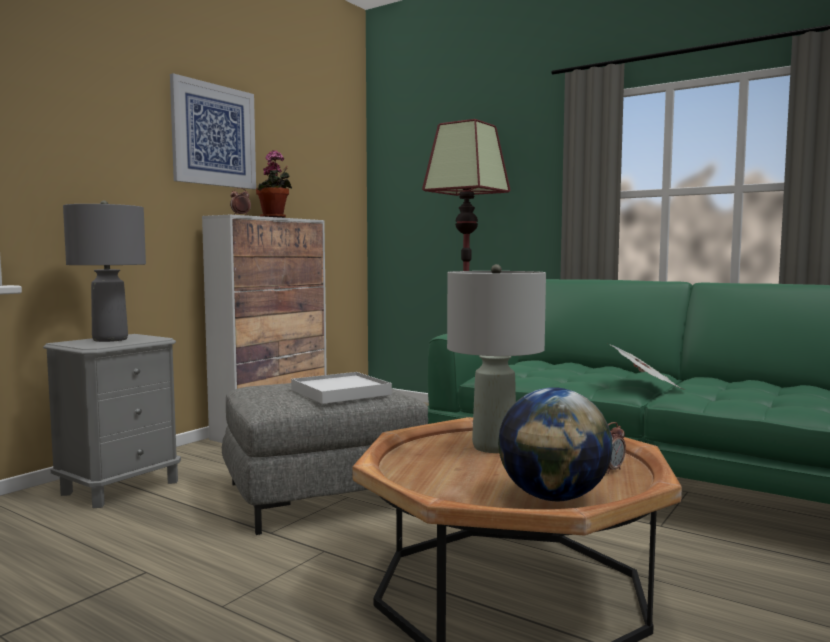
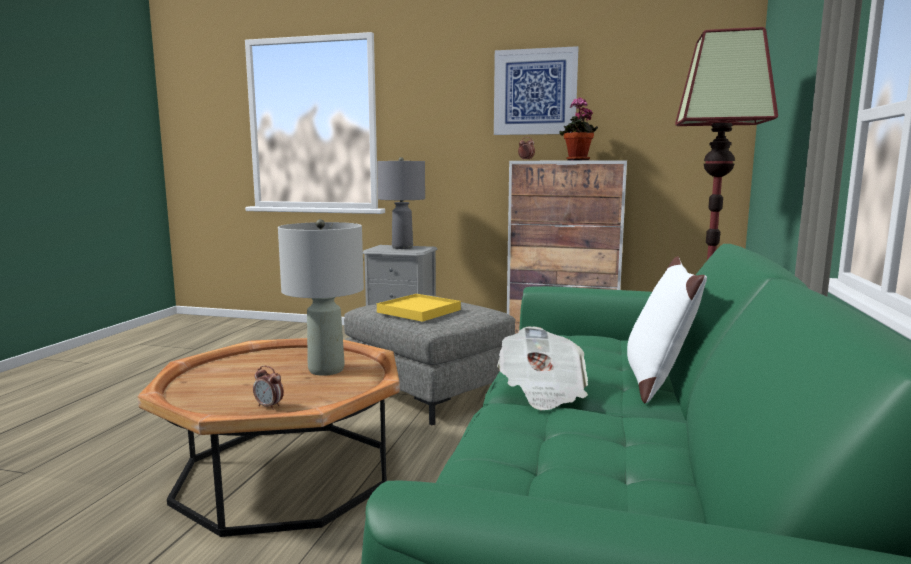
camera: 70 degrees right, 5 degrees up
(341, 392) = (419, 311): white tray -> yellow tray
(553, 497) = (202, 393): globe -> none
(622, 370) = (656, 381): none -> white pillow

